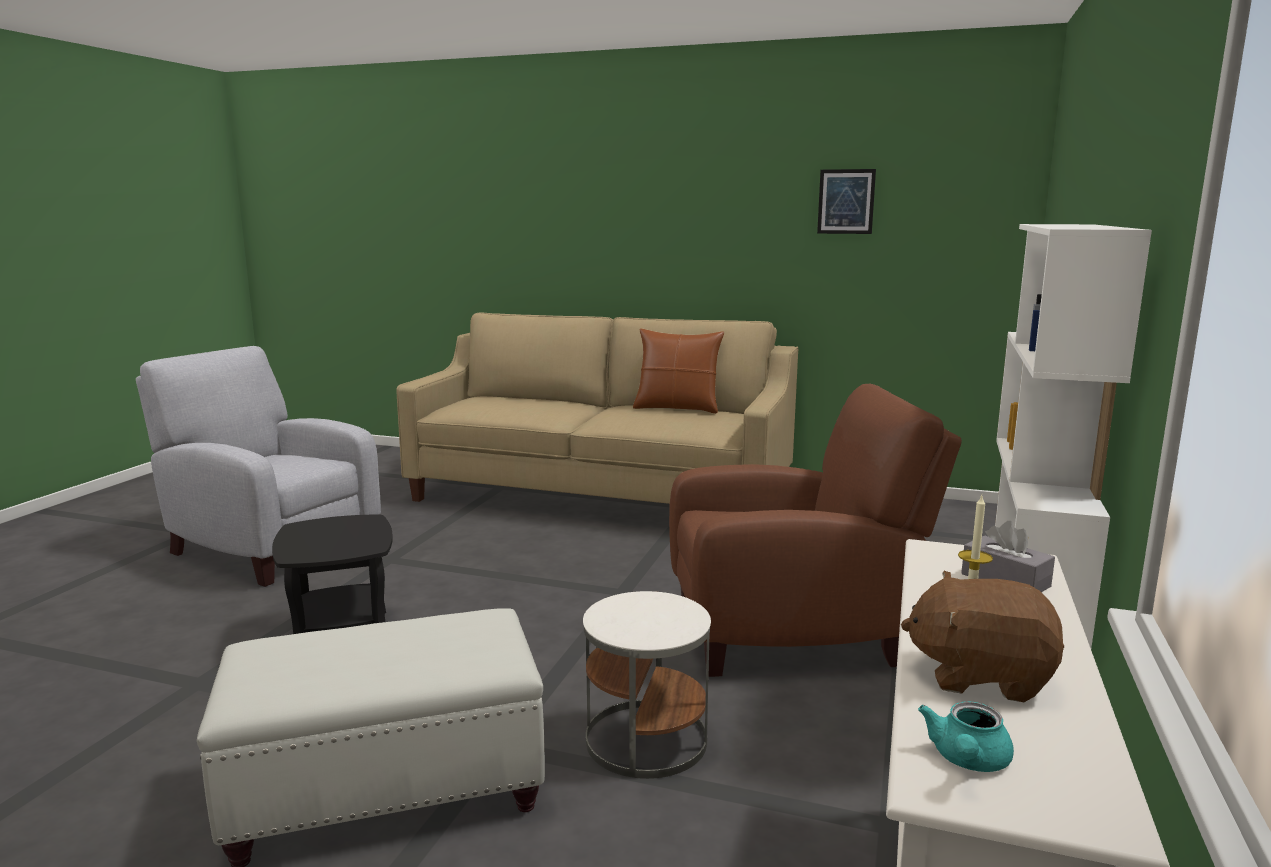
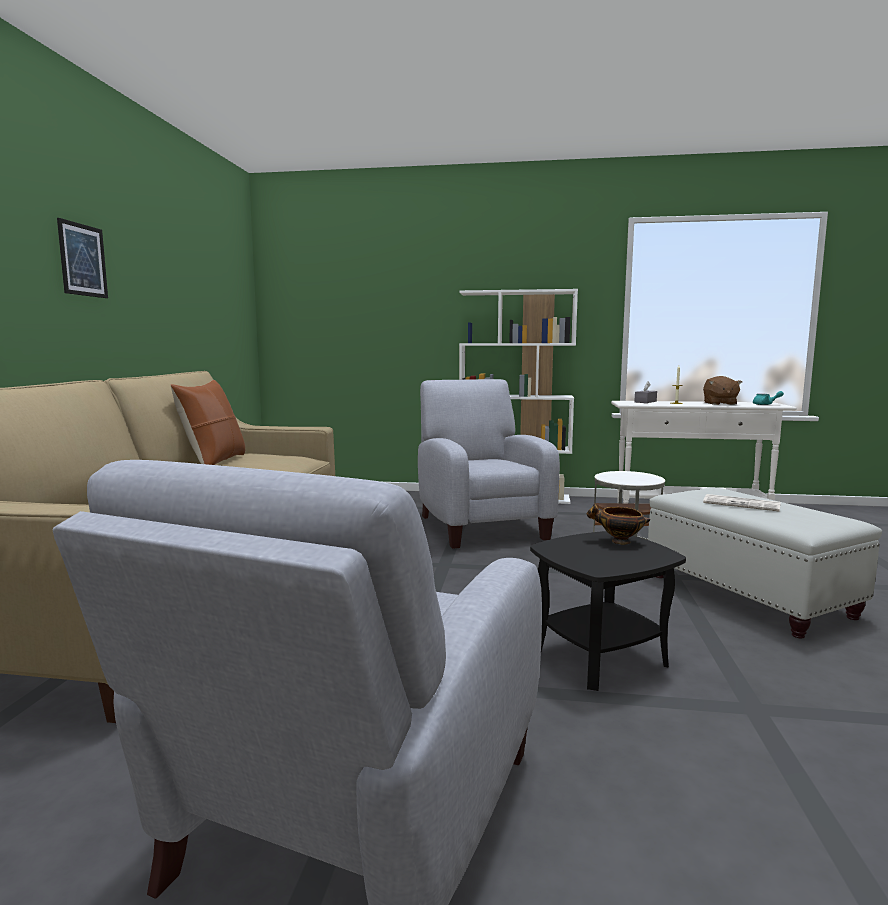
camera: 100 degrees left, 5 degrees down
(349, 545) = (618, 542): none -> bowl
(398, 650) = (742, 504): none -> newspaper
(795, 631) = (480, 526): brown armchair -> grey armchair
(846, 201) = (187, 268): picture -> picture (83, 260)

